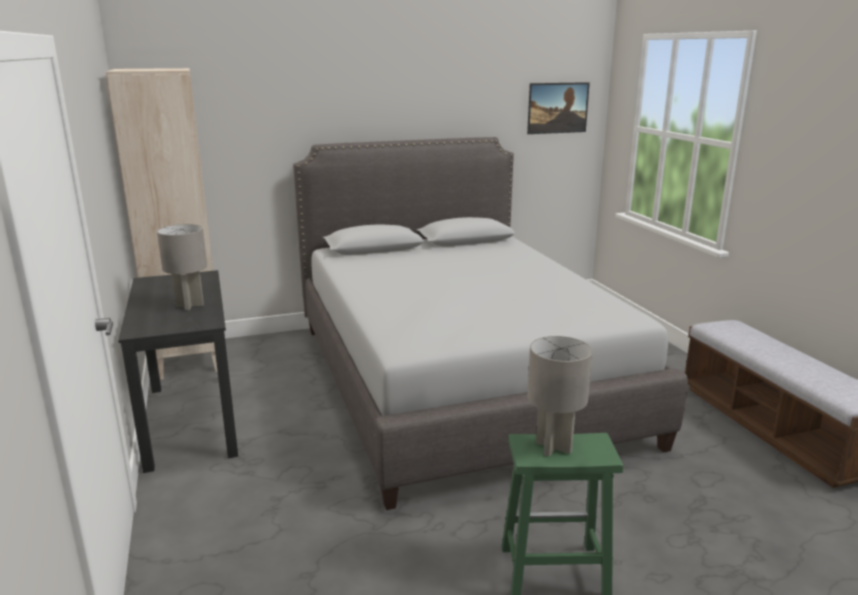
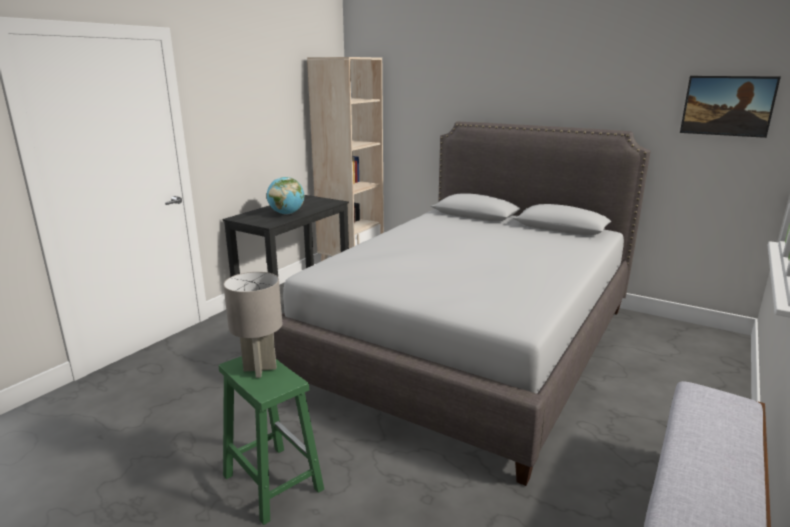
camera: 50 degrees right, 0 degrees up
(189, 305) = (286, 213): grey table lamp -> globe

